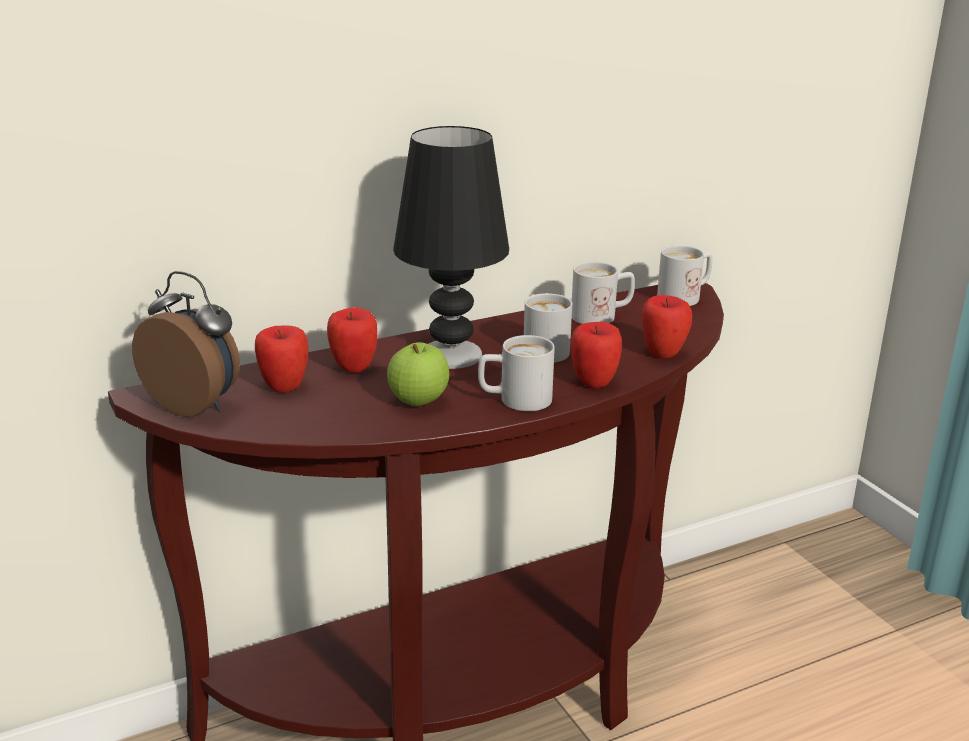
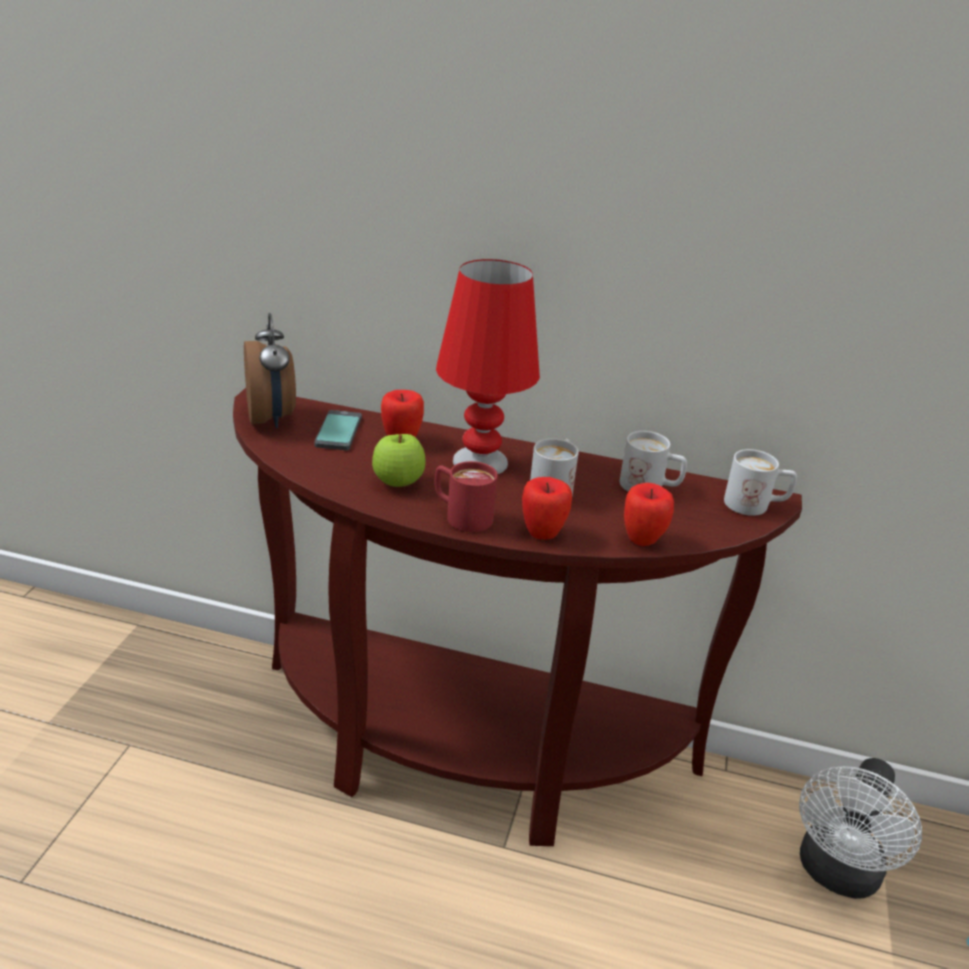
camera: 40 degrees right, 5 degrees up
(284, 387) = (338, 431): apple -> phone
(450, 355) = (479, 461): black table lamp -> red table lamp
(514, 400) = (461, 515): white mug -> red mug
(814, 602) = (837, 875): none -> white fan

